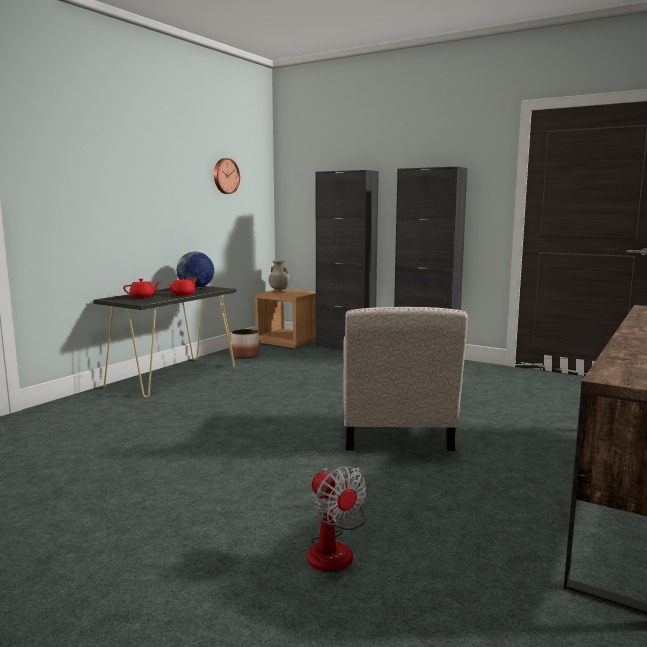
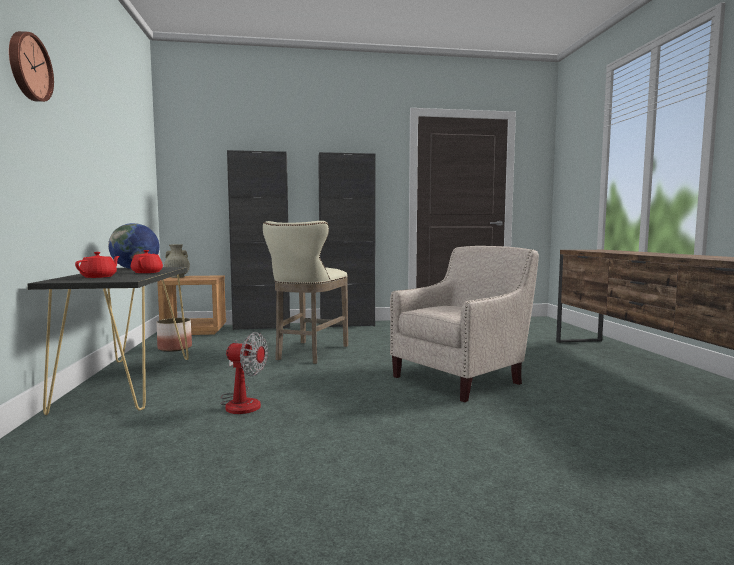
camera: 40 degrees left, 5 degrees down
(225, 176) = (127, 143): wall clock -> wall clock (28, 67)
(325, 381) = (308, 353): none -> beige stool
(335, 548) = (641, 470): fan -> fan (241, 402)
(395, 436) = (462, 378): beige armchair -> beige armchair turned 90 degrees counterclockwise

